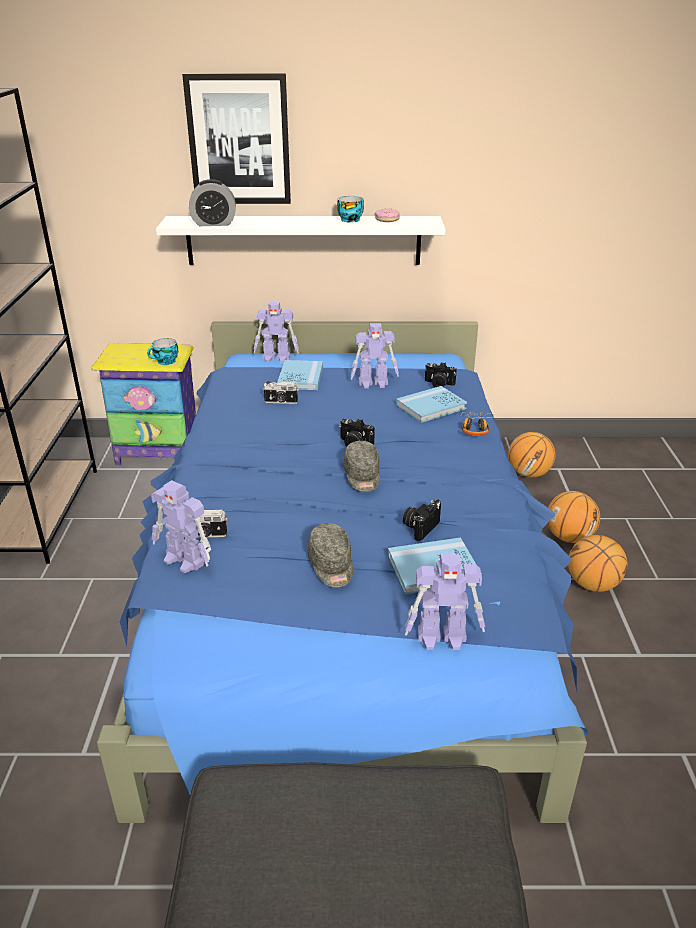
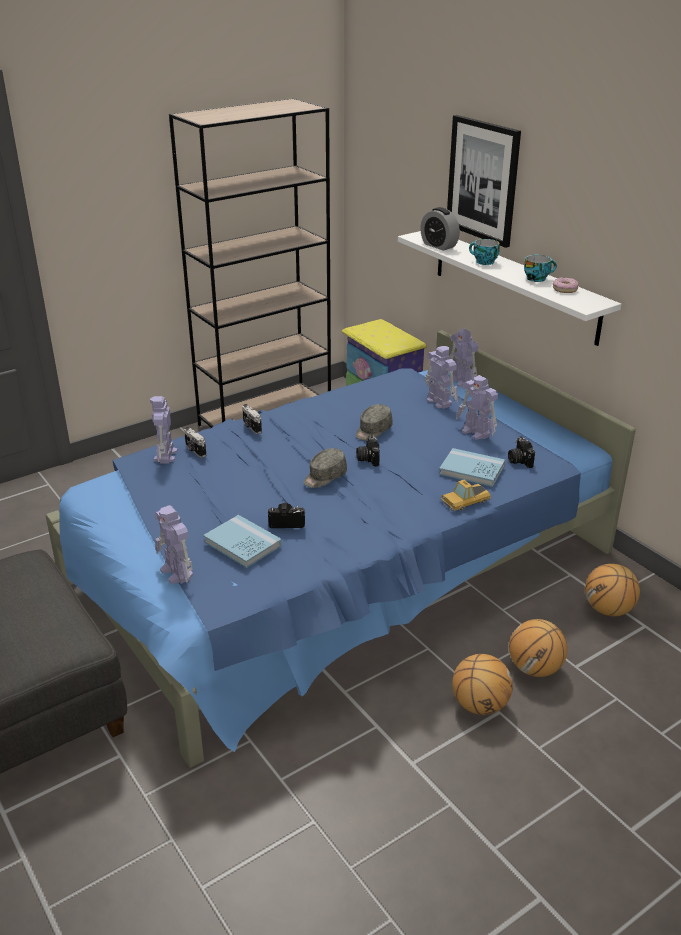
camera: 55 degrees right, 0 degrees up
(165, 362) = (384, 347): cup -> cup (483, 262)
(281, 402) = (390, 409): camera -> camera (251, 427)
(300, 378) = (438, 401): blue book -> toy robot
(331, 566) = (207, 504): grey cap -> grey cap (373, 431)
(474, 428) = (464, 500): headphones -> toy car

